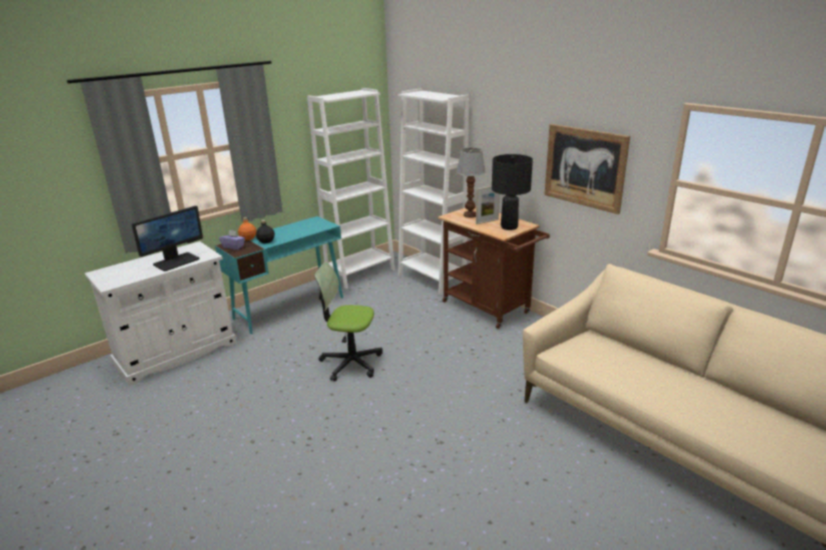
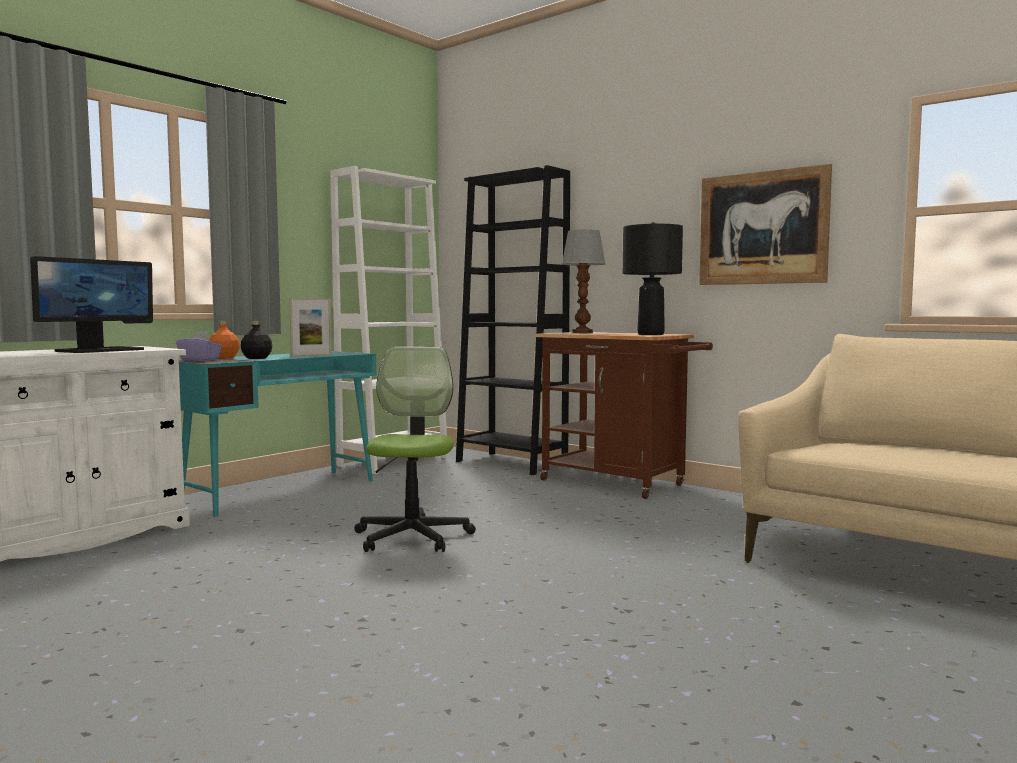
camera: 10 degrees left, 20 degrees down
(351, 363) = (412, 537): office chair -> office chair turned 90 degrees clockwise
(431, 279) = (511, 463): white bookcase -> black bookcase
(487, 221) = (613, 333): picture frame -> picture frame (311, 356)

